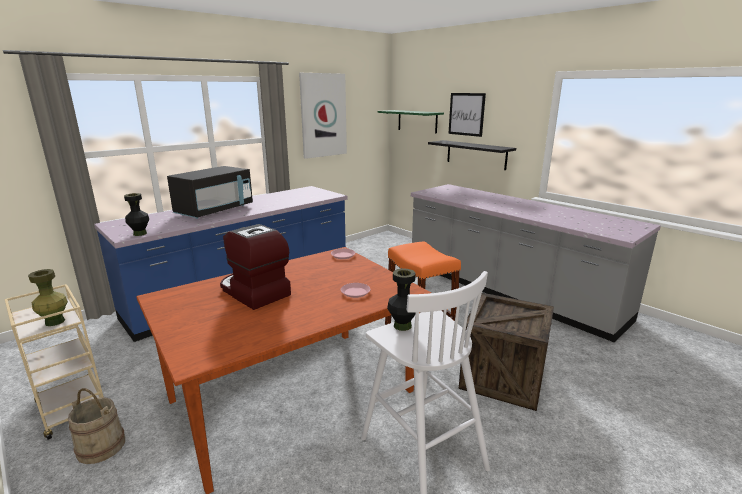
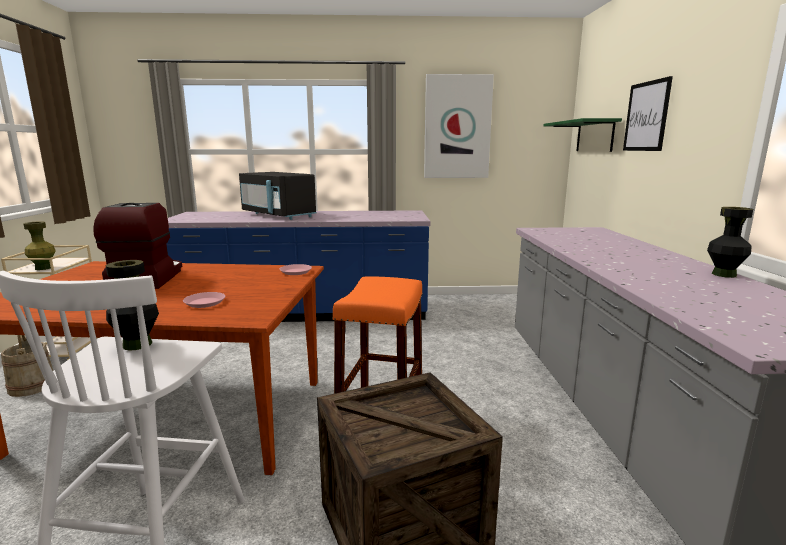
camera: 40 degrees right, 5 degrees down
(140, 233) = (184, 220): black vase -> black vase (723, 274)
(215, 211) = (278, 215): black microwave -> black microwave turned 60 degrees clockwise
(476, 154) = (652, 182): black shelf -> none

